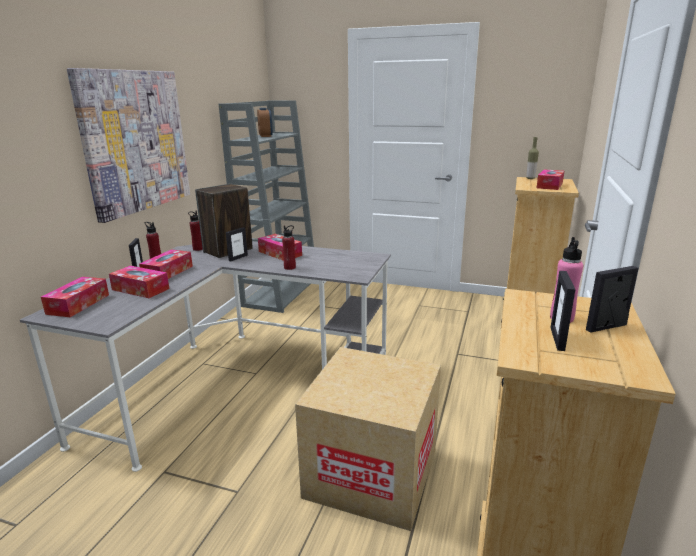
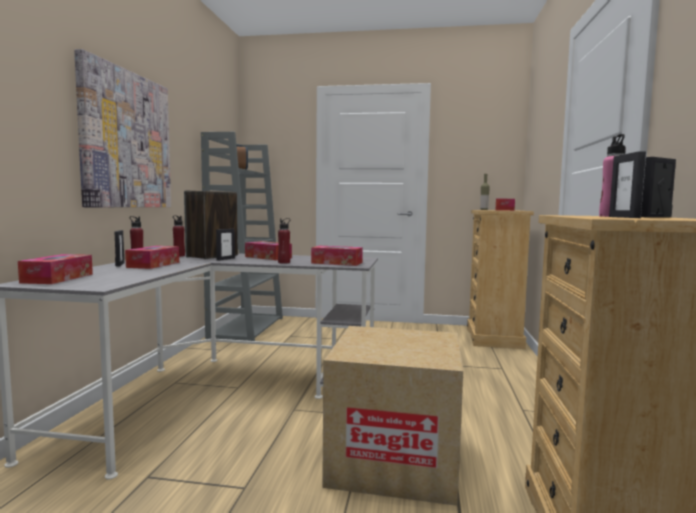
camera: 10 degrees left, 15 degrees down
(140, 289) = (128, 271): tissue box -> tissue box (337, 263)

